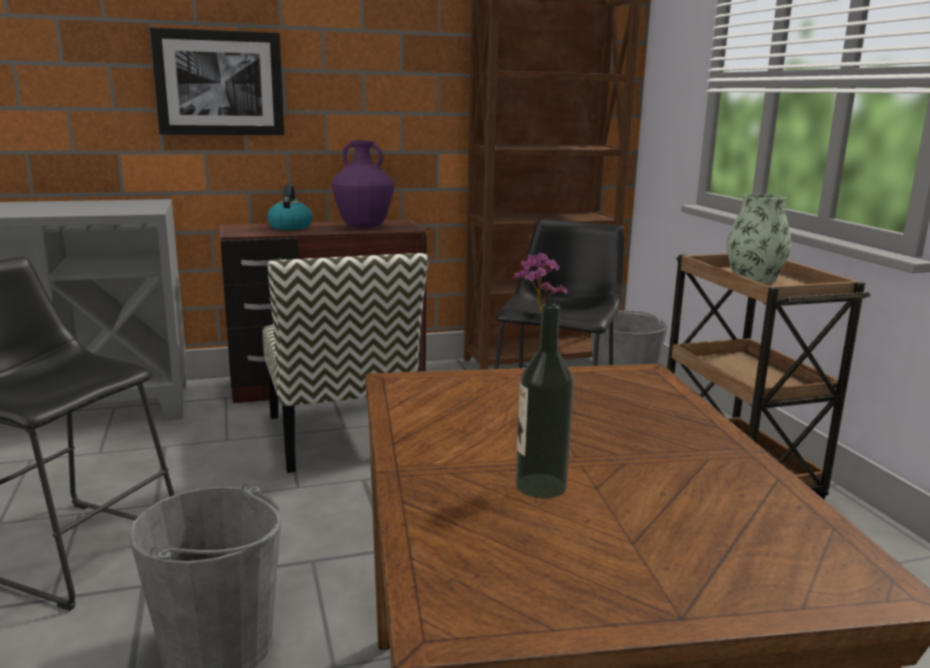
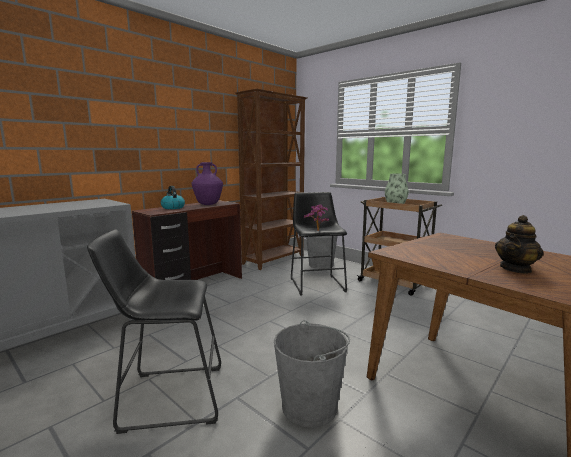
camera: 30 degrees left, 5 degrees down
(219, 83) = (127, 134): picture -> none
(341, 436) = (233, 306): chair -> none
(541, 486) = (516, 269): bottle -> teapot

